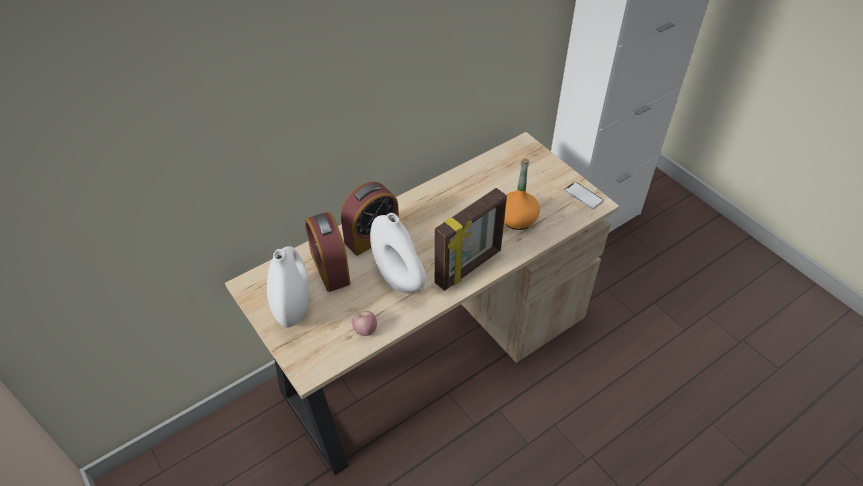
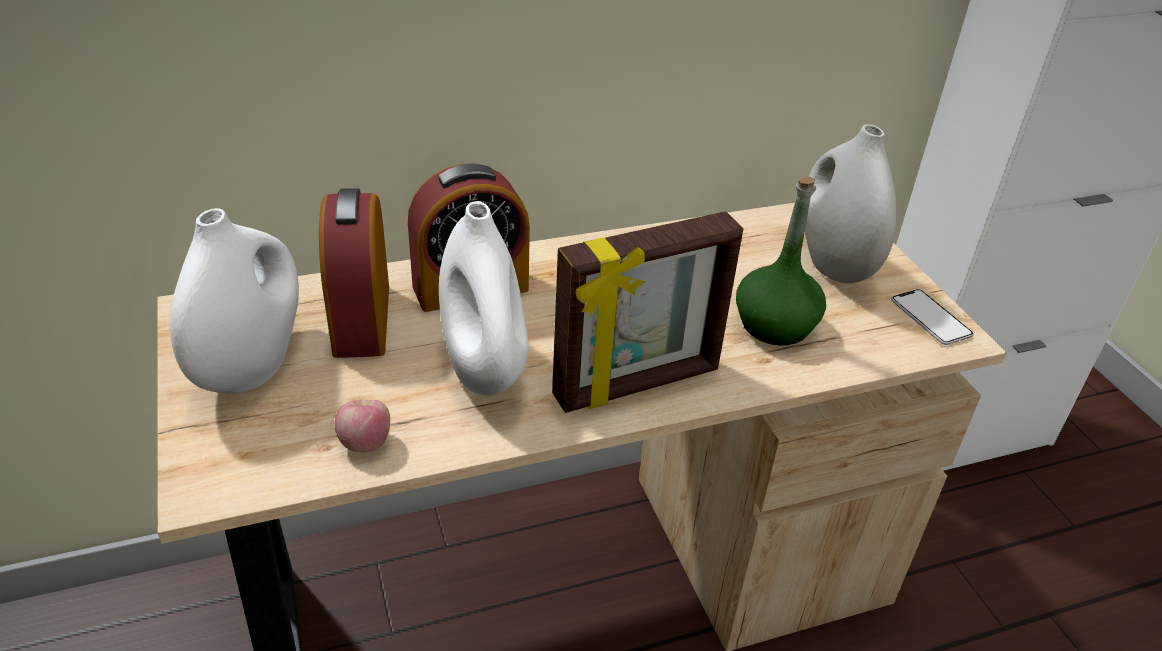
camera: 15 degrees right, 10 degrees down
(517, 219) = (774, 325): orange bottle -> green bottle
(532, 176) = (833, 264): none -> white vase

